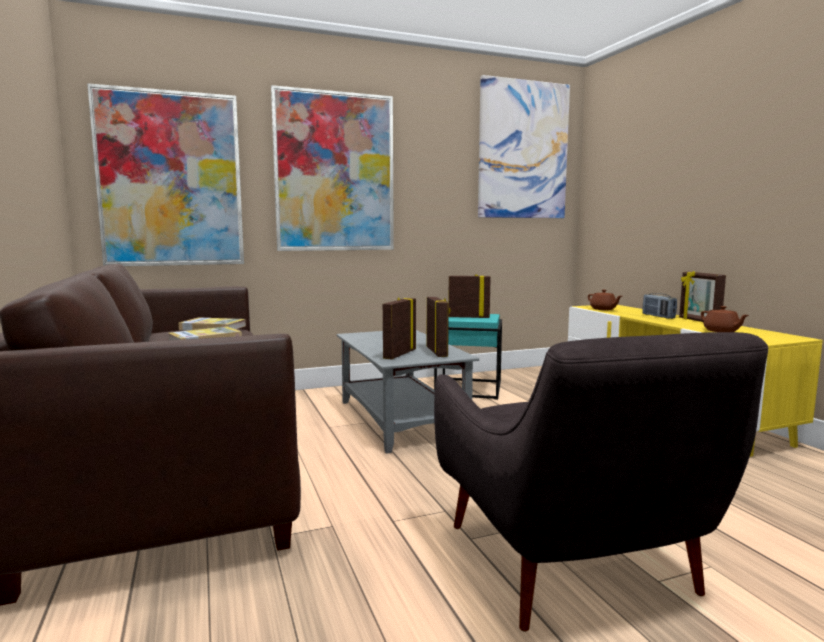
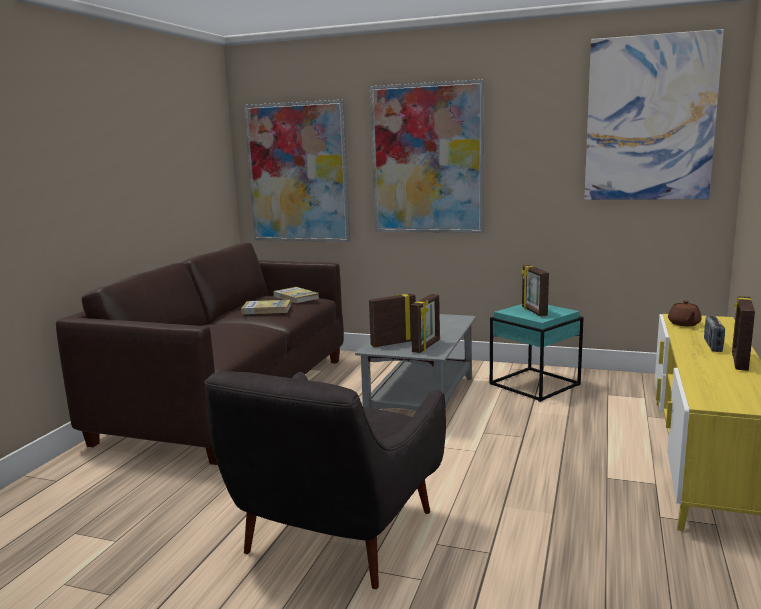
camera: 40 degrees right, 5 degrees up
(469, 317) = (533, 311): picture frame -> picture frame turned 150 degrees counterclockwise
(721, 331) = (708, 380): brown teapot -> none

